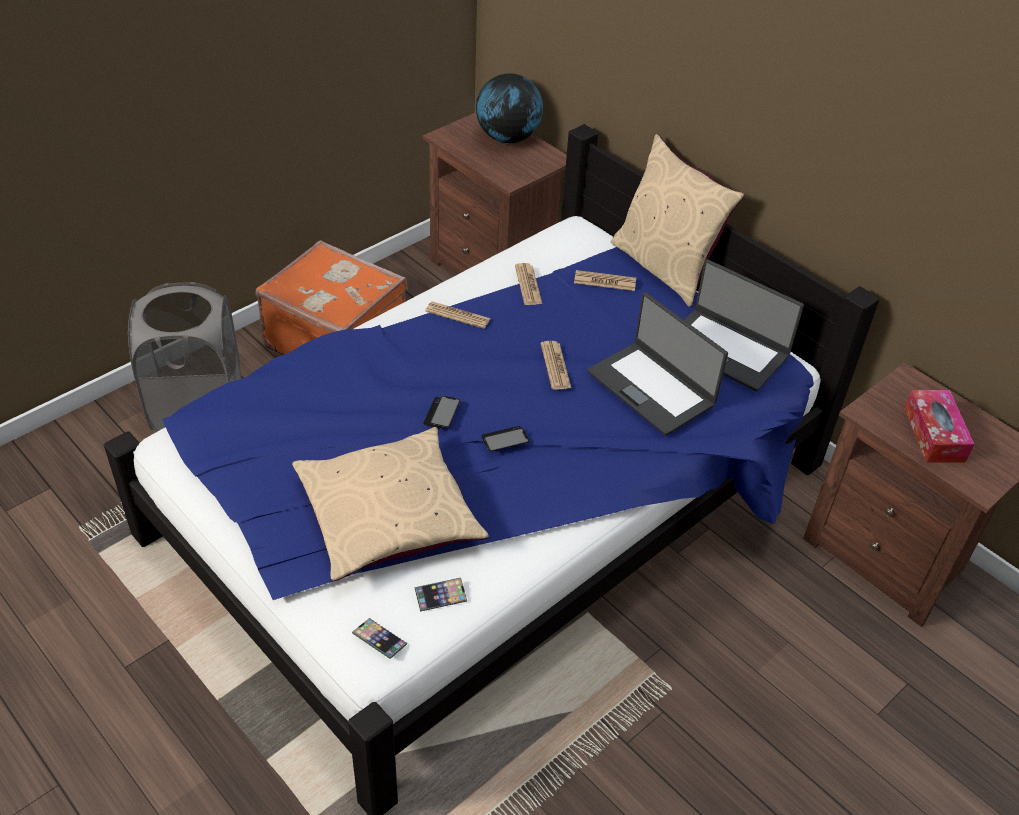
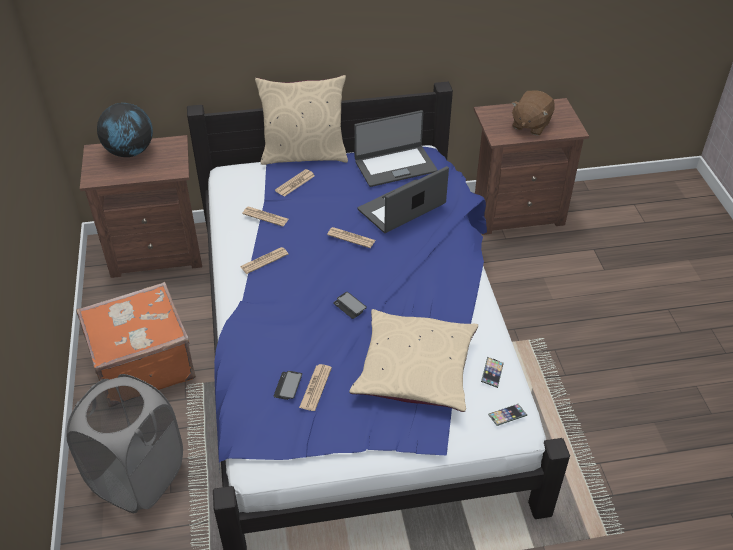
camera: 55 degrees left, 0 degrees up
(295, 439) = (315, 388): none -> newspaper
(505, 440) = (395, 287): phone -> phone (288, 386)
(652, 388) = (402, 208): laptop -> laptop turned 150 degrees clockwise
(934, 434) = (530, 125): tissue box -> brown plush toy

